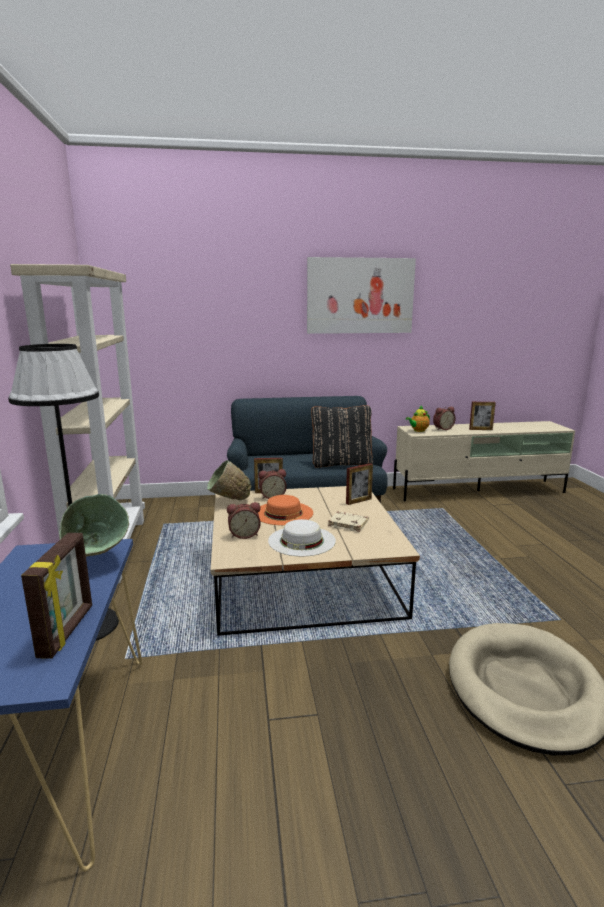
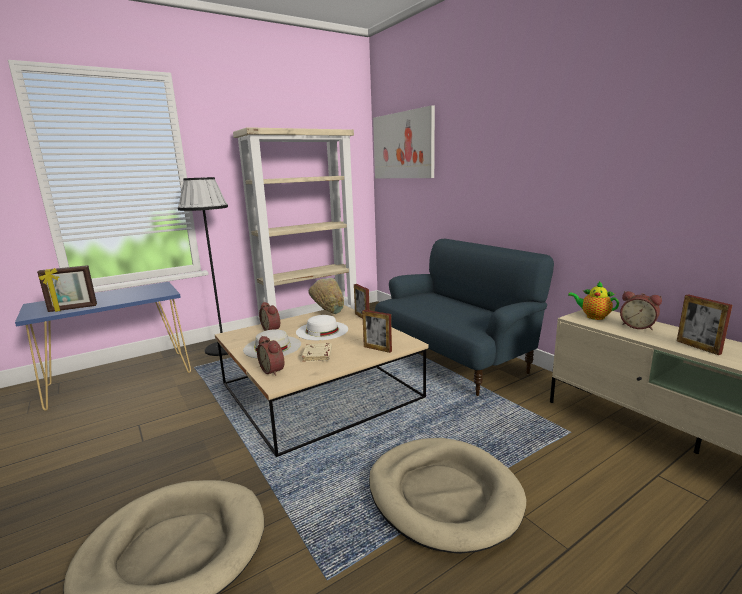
camera: 65 degrees right, 0 degrees up
(98, 561) = (148, 295): green bowl -> none
(272, 497) = (353, 320): alarm clock -> alarm clock (273, 370)
(283, 513) = (322, 330): orange hat -> white hat
(341, 463) = (462, 321): black pillow -> none
(360, 296) = (560, 127): picture -> picture (403, 145)
(490, 562) = (443, 495): none -> beige dog bed

